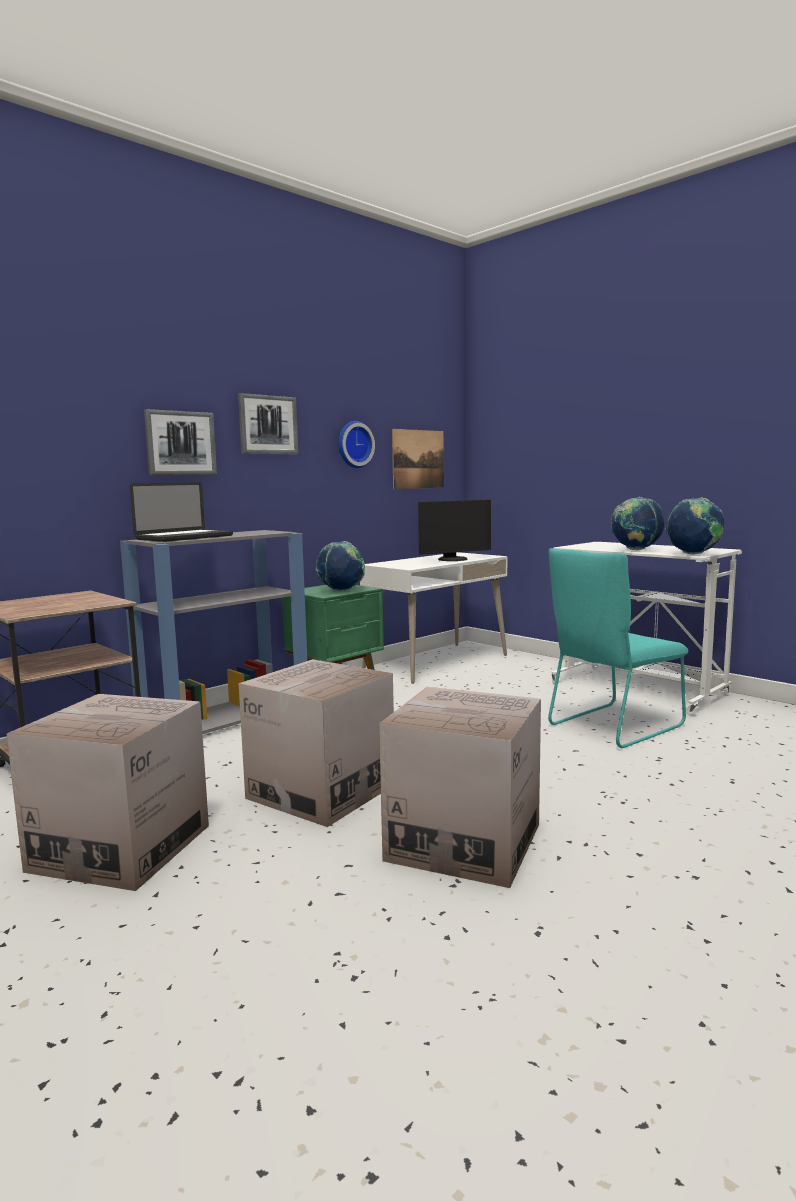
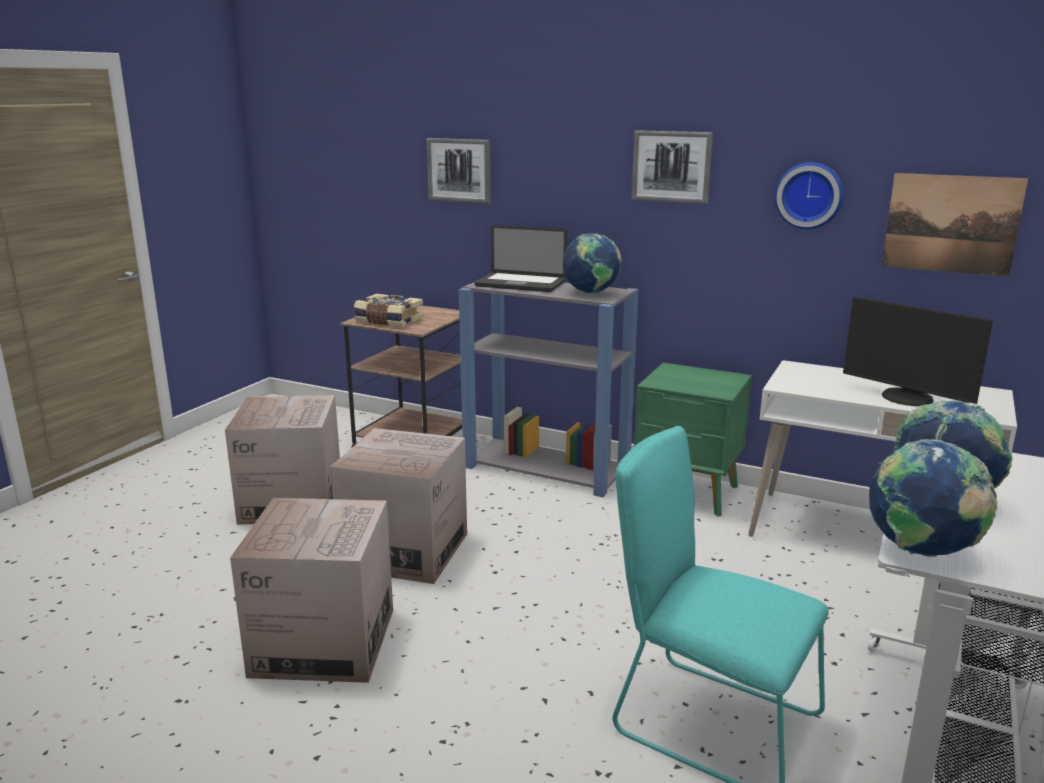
camera: 70 degrees right, 10 degrees up
(55, 607) = (388, 321): none -> book
(180, 443) = (566, 185): picture -> picture (459, 170)
(341, 591) = (689, 385): globe -> globe (591, 294)

